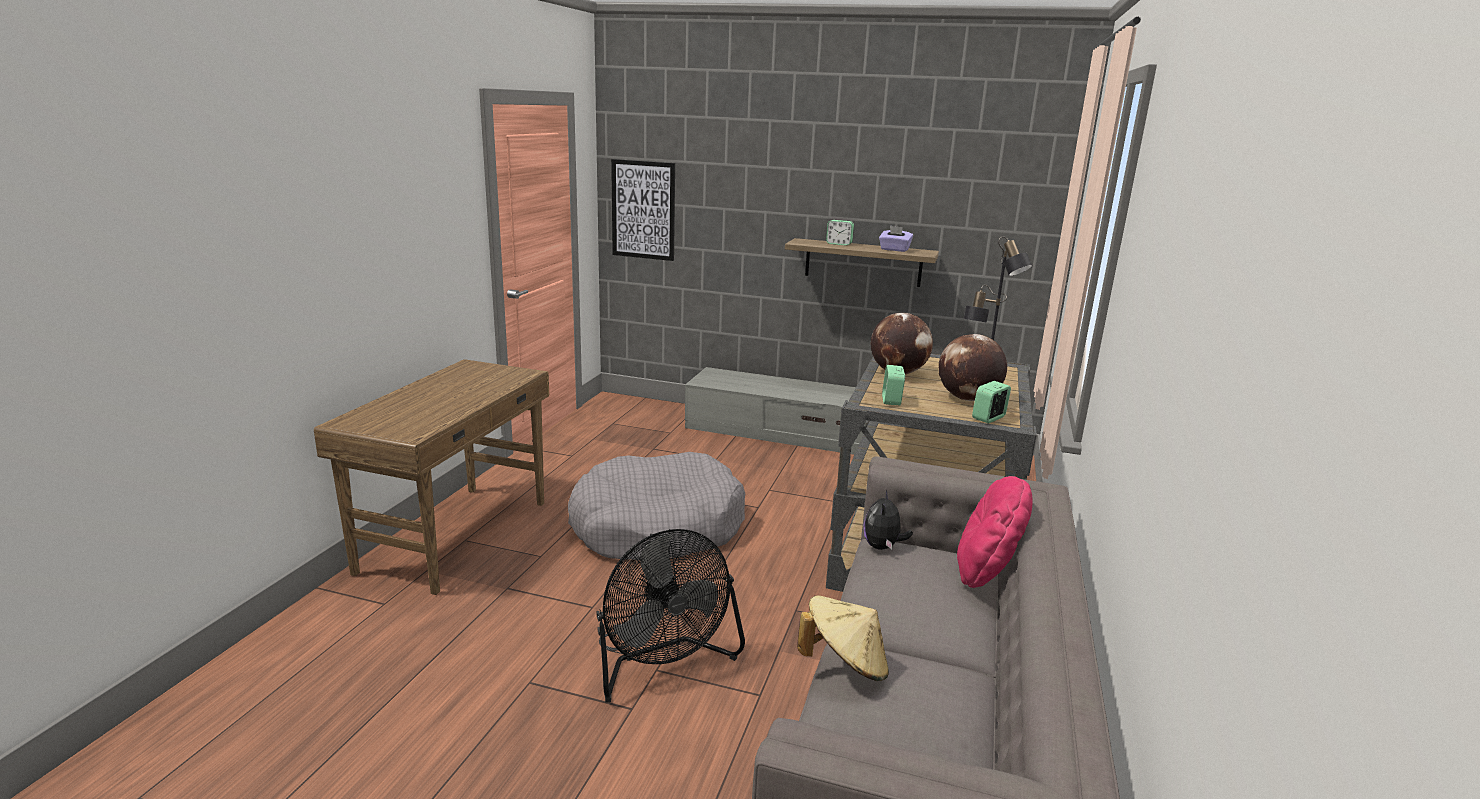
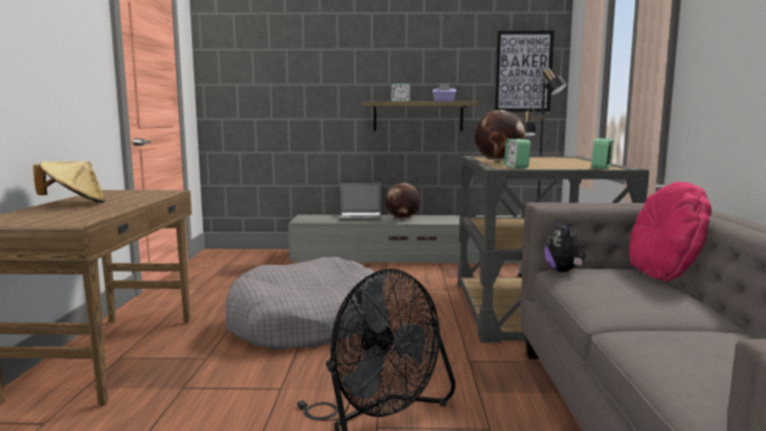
camera: 15 degrees left, 10 degrees down
(643, 210) = (236, 90): picture -> picture (523, 71)
(778, 383) = (361, 217): none -> laptop
(845, 664) = (640, 340): beige hat -> beige hat (74, 204)
(967, 399) = (568, 165): globe -> globe (402, 218)

